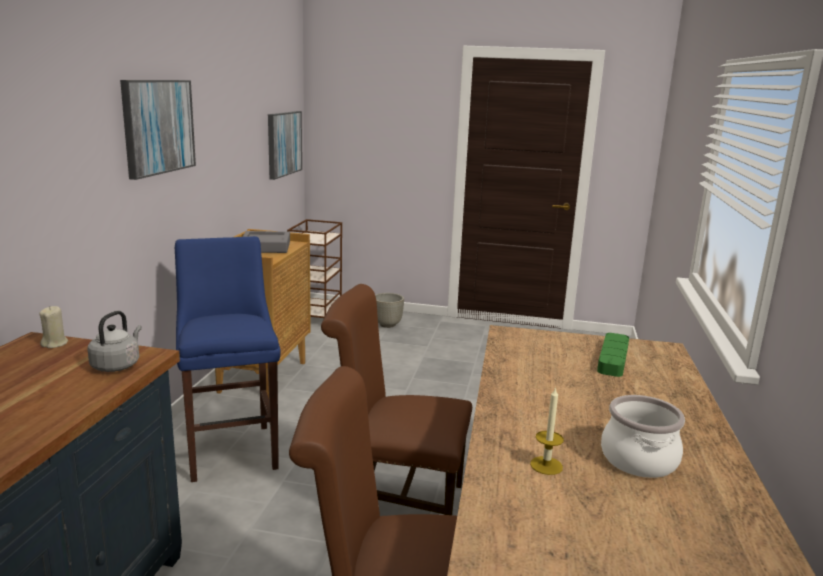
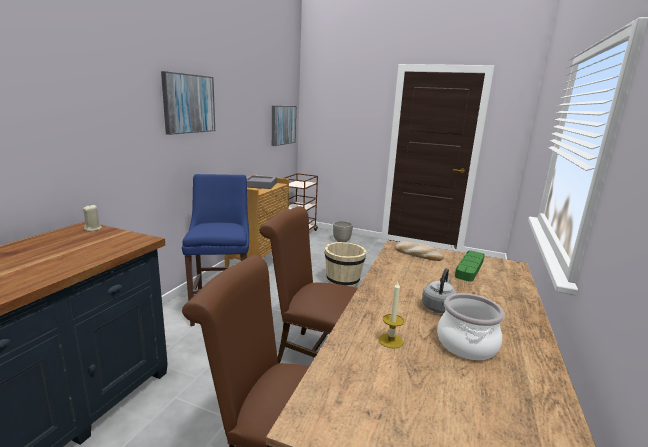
camera: 10 degrees right, 0 degrees up
(117, 365) = (120, 244): grey kettle -> grey kettle (438, 307)
(408, 391) = (343, 282): none -> beige bucket
(539, 343) = (418, 254): none -> bread

